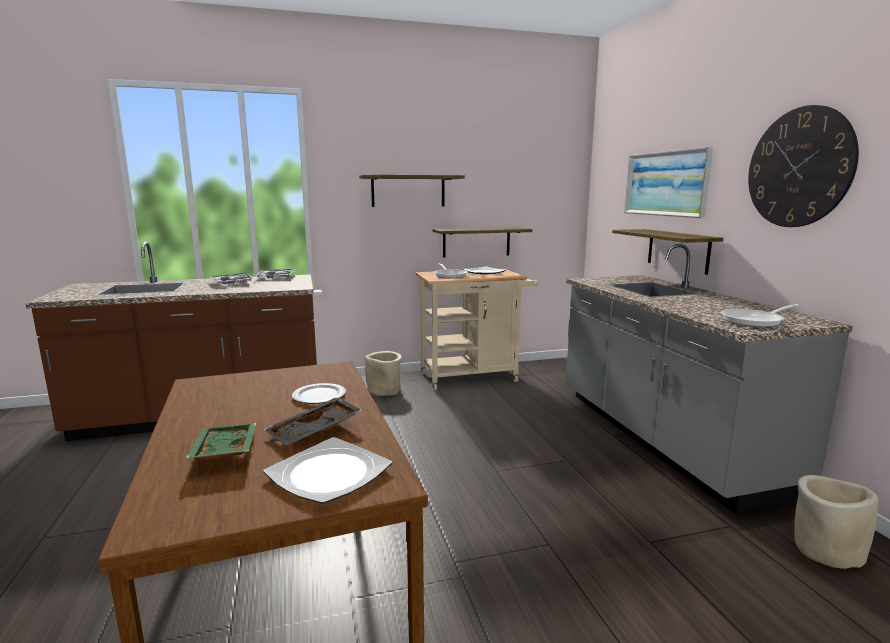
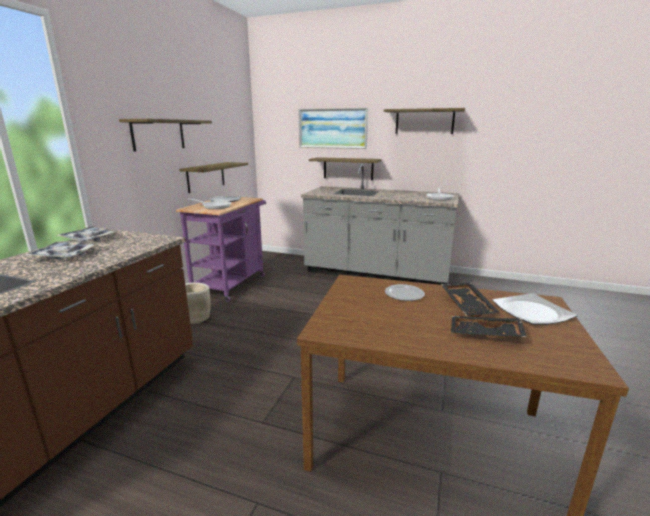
camera: 55 degrees left, 5 degrees up
(223, 451) = (485, 335): green tray -> black tray
(474, 376) = (232, 283): beige cart -> purple cart
(799, 168) = (424, 121): wall clock -> shelf
(826, 550) = (479, 287): beige planter -> none

